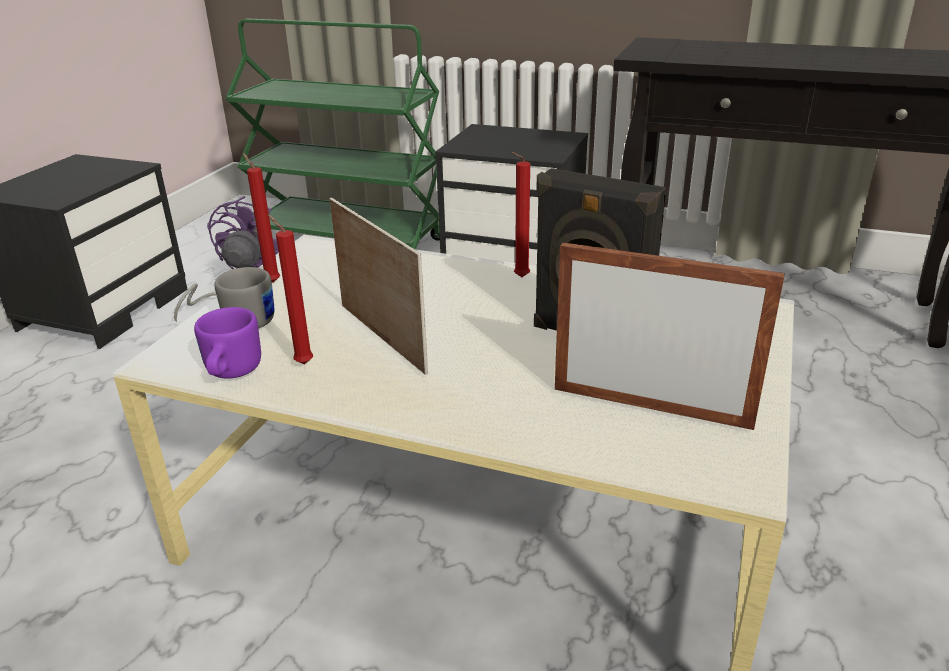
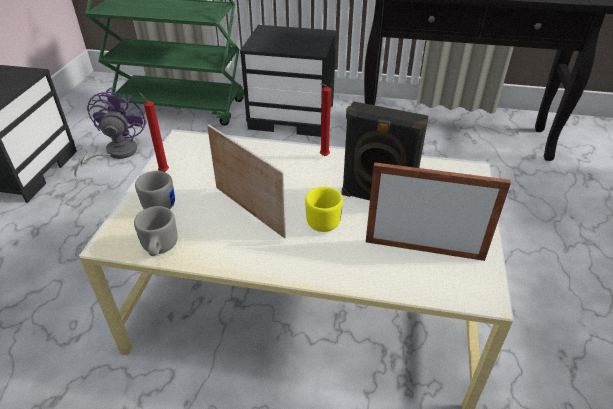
camera: 10 degrees left, 10 degrees up
(230, 373) = (159, 249): purple mug -> grey mug
(301, 363) = (203, 236): red candle -> none
(492, 355) = (321, 219): none -> yellow mug

